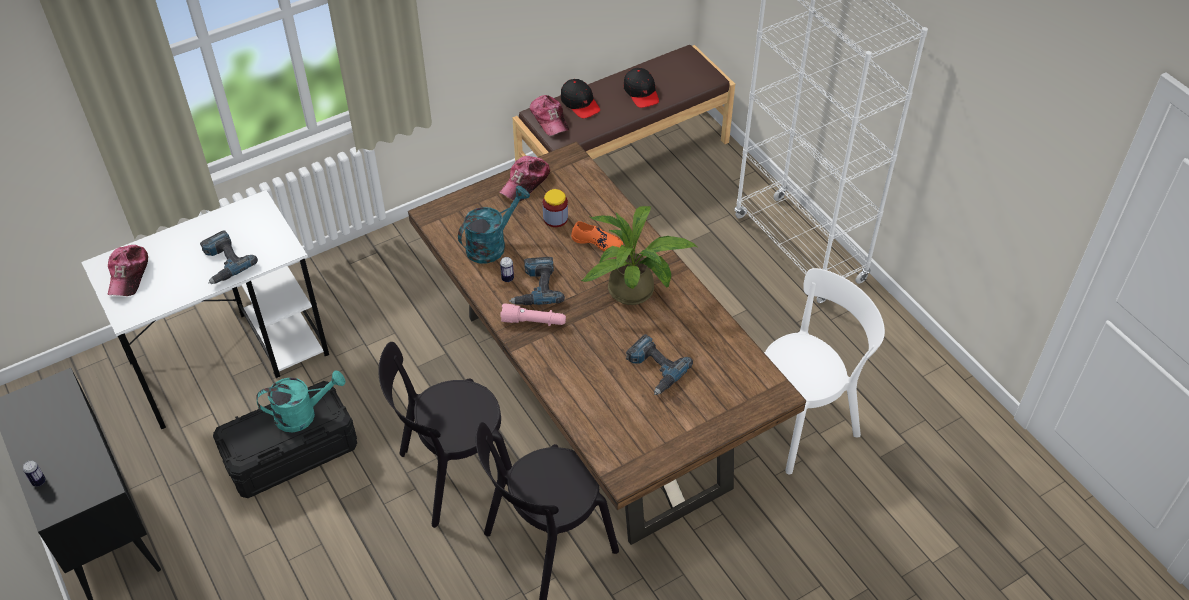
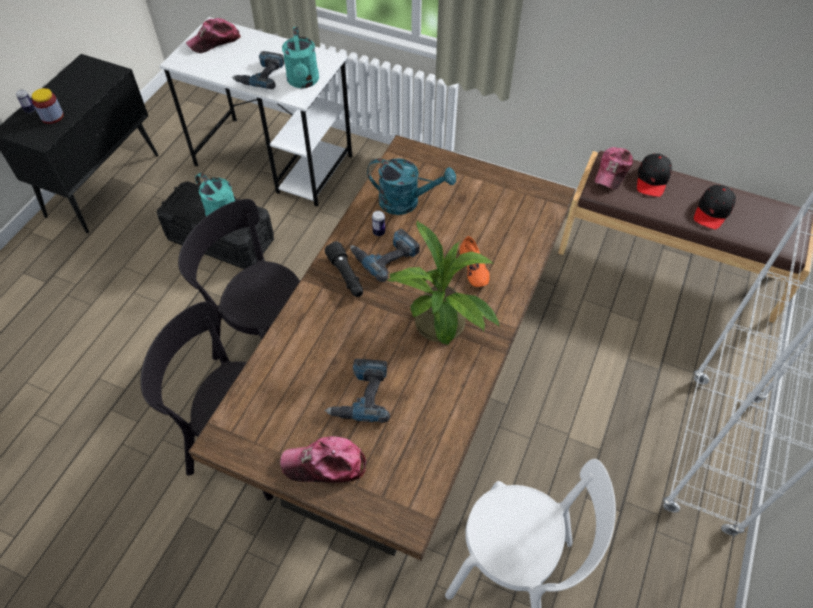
camera: 55 degrees right, 5 degrees up
(269, 237) = (303, 82): none -> turquoise watering can
(525, 182) = (494, 184): cap -> cap (325, 465)
(534, 322) = (346, 276): pink flashlight -> black flashlight
(555, 218) = (473, 225): jar -> jar (52, 116)

